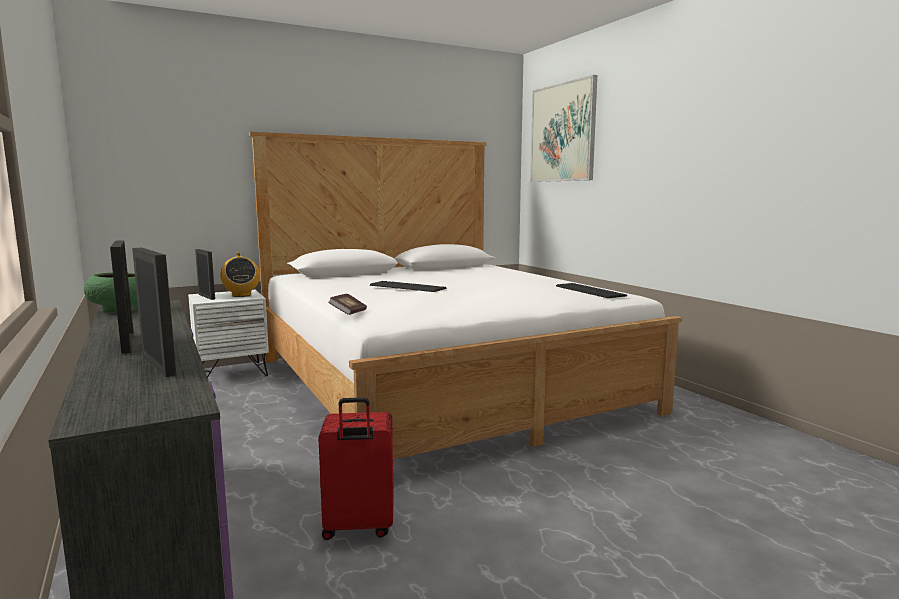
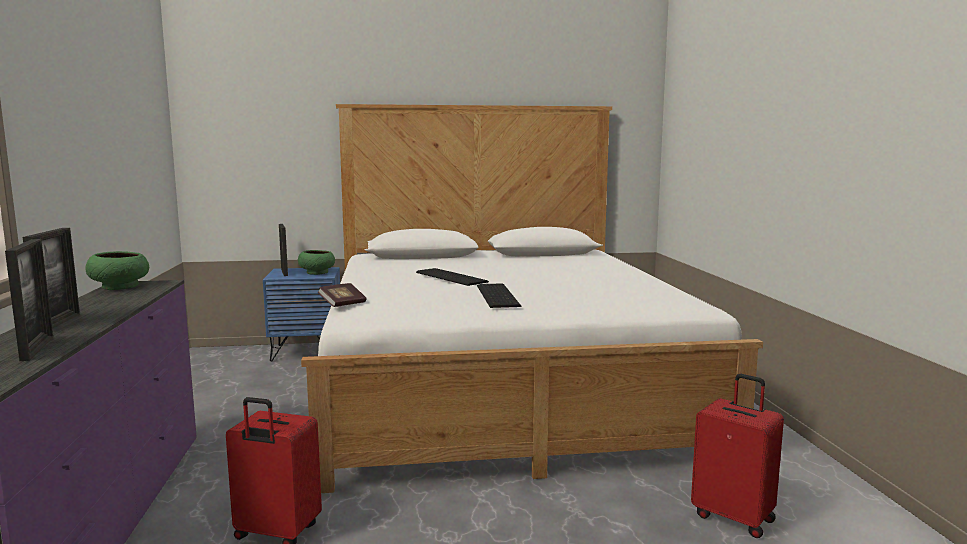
camera: 20 degrees right, 0 degrees up
(231, 373) = (307, 351): white nightstand -> blue nightstand
(241, 295) = (317, 272): radio -> green bowl
(562, 133) = (698, 94): picture -> none
(590, 290) = (657, 297): keyboard -> keyboard (499, 295)
(695, 449) = (734, 517): none -> red suitcase

